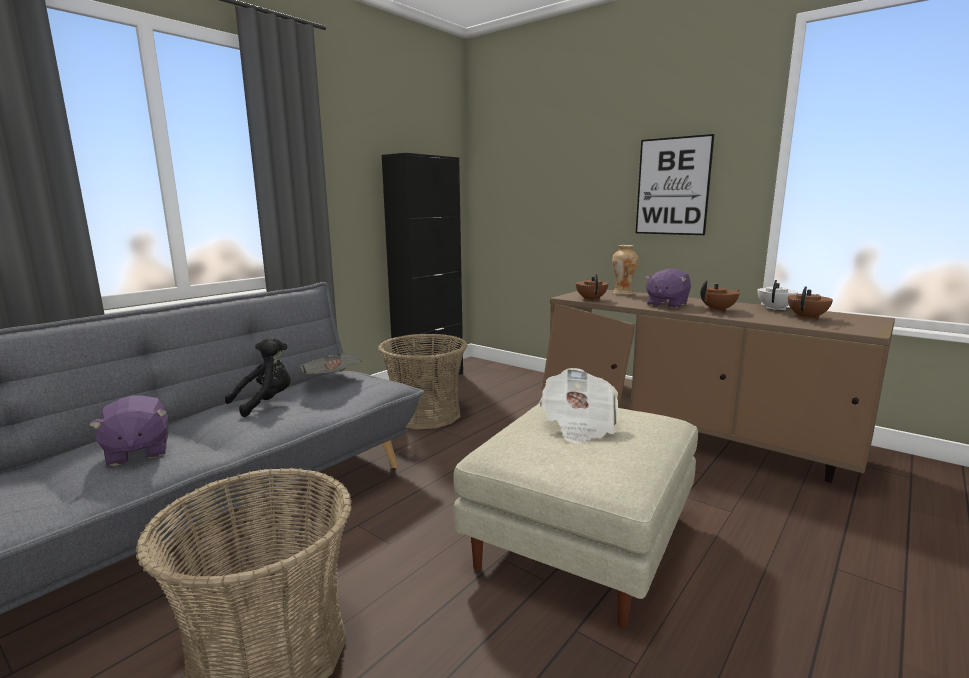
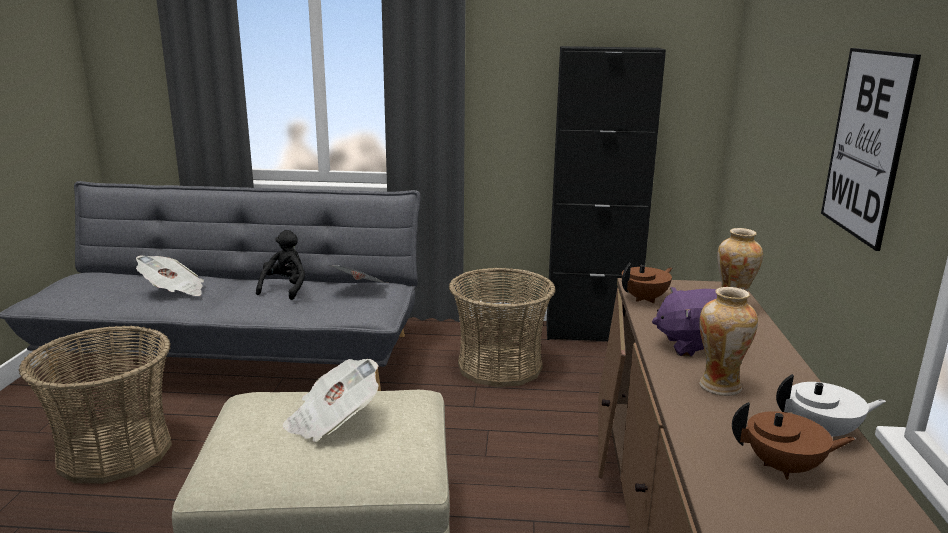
camera: 55 degrees right, 5 degrees up
(137, 452) = (174, 291): purple plush toy -> newspaper
(265, 403) = (285, 289): black plush toy -> black plush toy turned 90 degrees counterclockwise
(718, 310) = (719, 386): brown teapot -> vase

